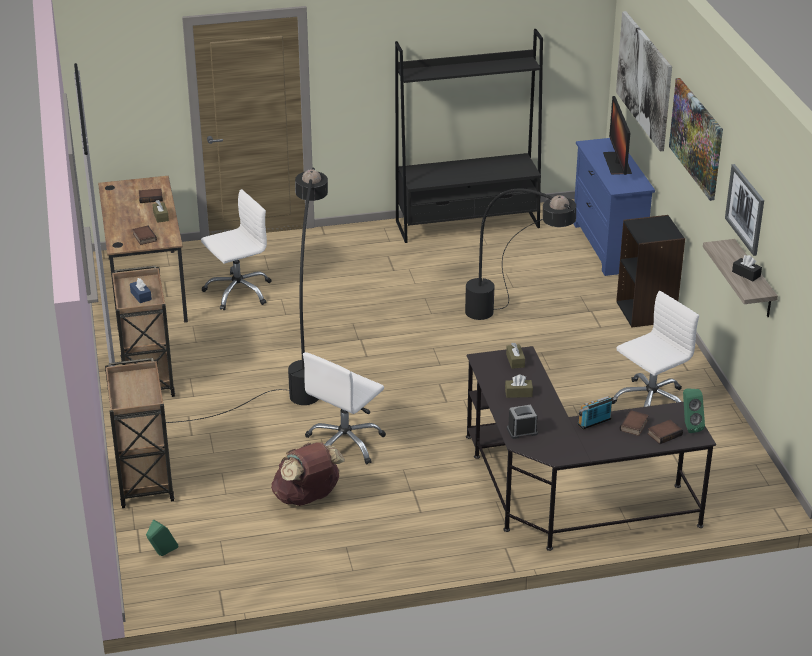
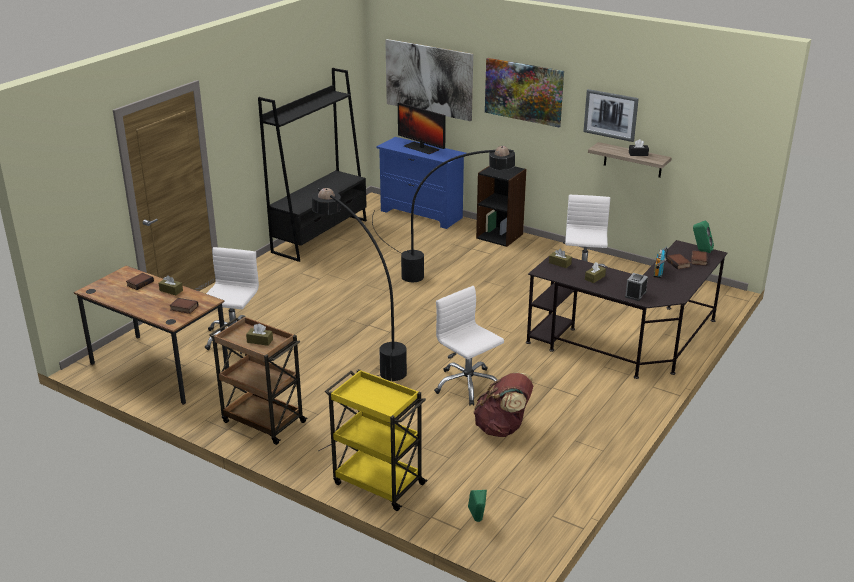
camera: 45 degrees left, 5 degrees down
(141, 296) = (260, 341): blue tissue box -> brown tissue box
(144, 478) = (377, 483): brown cart -> yellow cart
(345, 443) = (467, 385): white office chair -> white office chair turned 150 degrees clockwise

